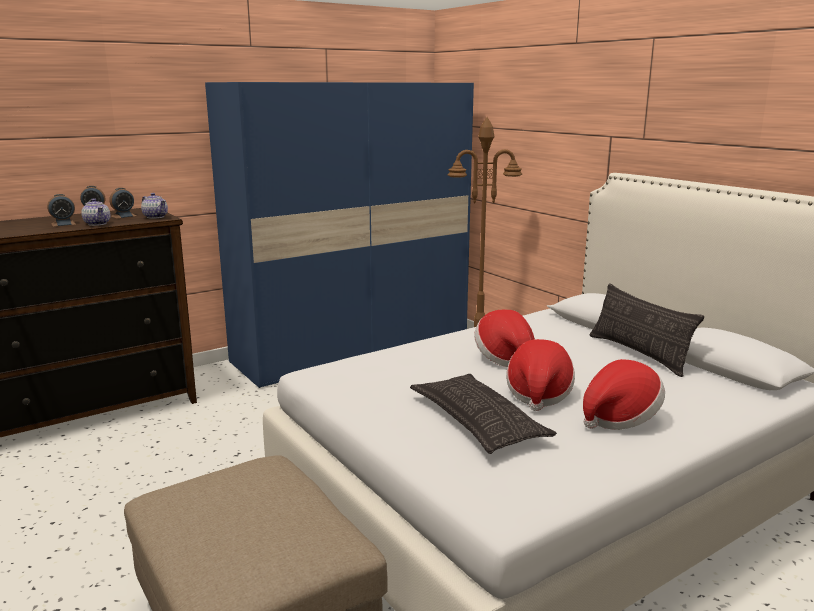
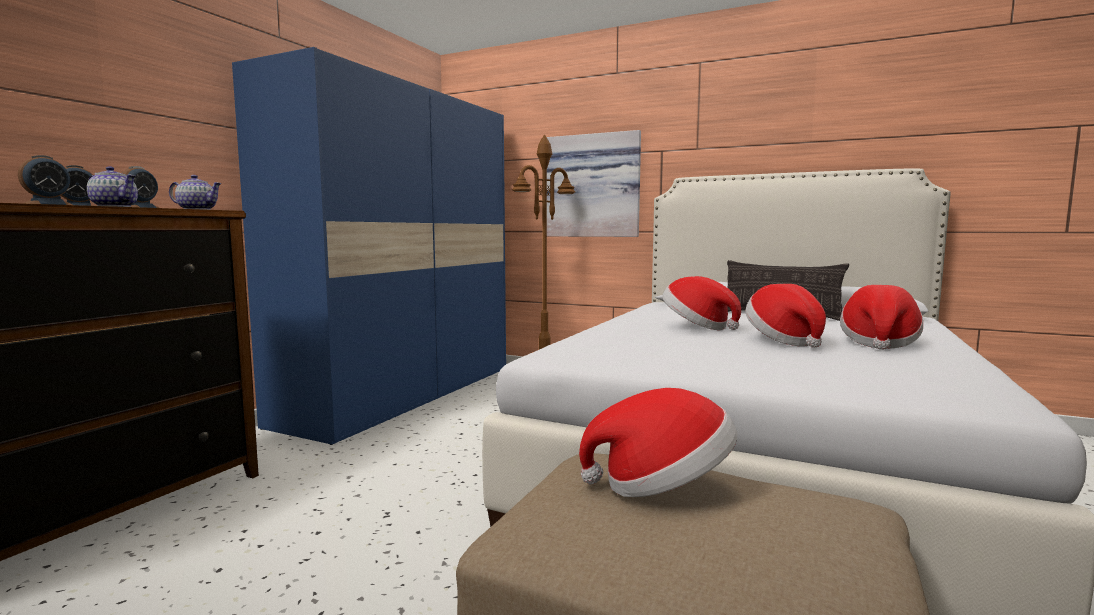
camera: 30 degrees left, 10 degrees down
(259, 494) = (661, 486): none -> hat
(477, 421) = (791, 360): pillow -> none
(547, 166) = (592, 186): none -> picture

